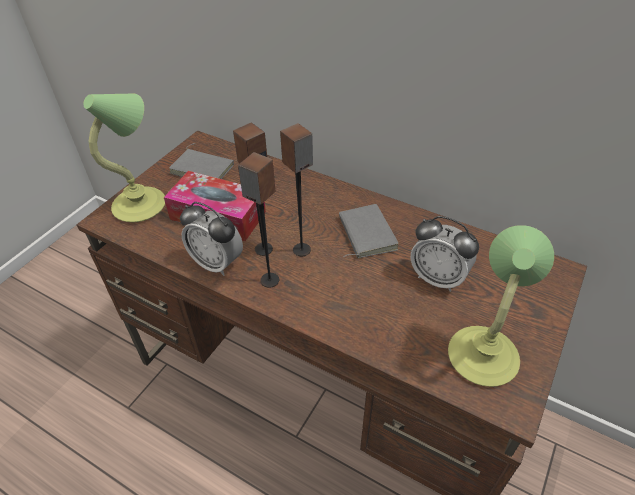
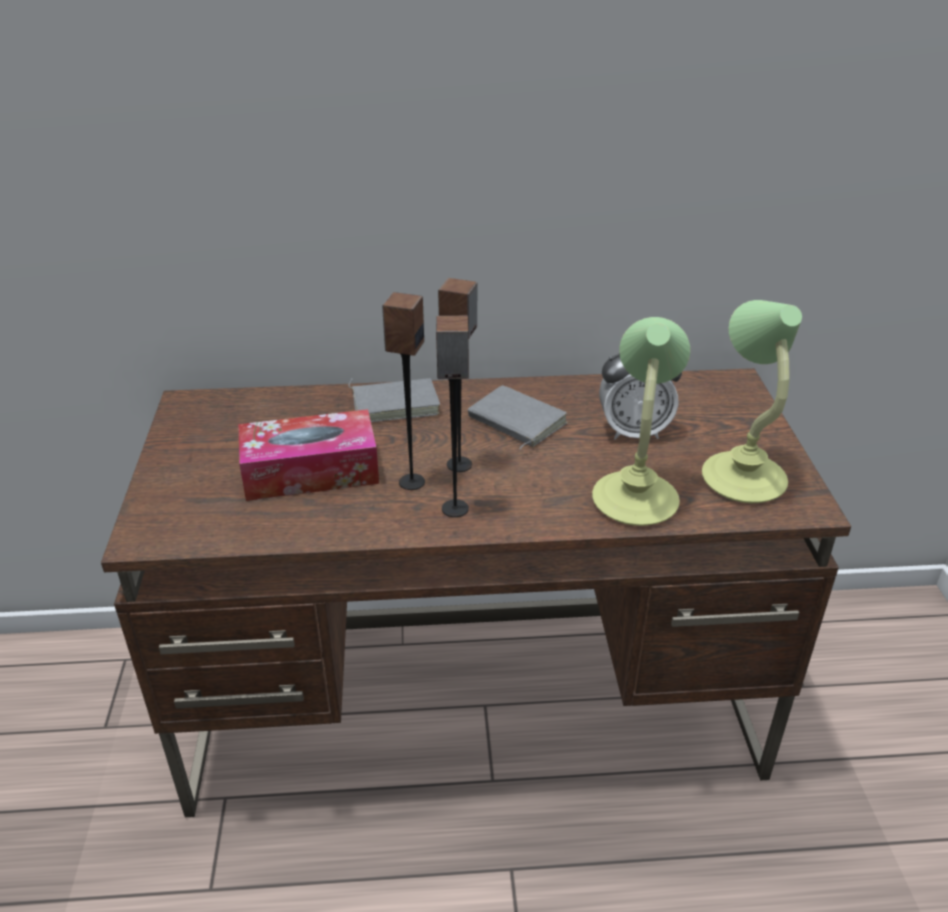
camera: 35 degrees left, 10 degrees down
(142, 205) = (183, 501): table lamp -> table lamp (636, 498)
(203, 168) = (227, 429): grey book -> grey book (395, 403)
(217, 263) = (368, 519): alarm clock -> none

